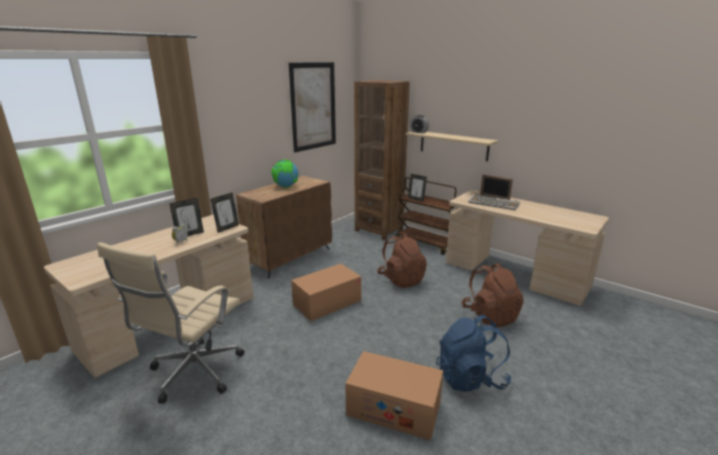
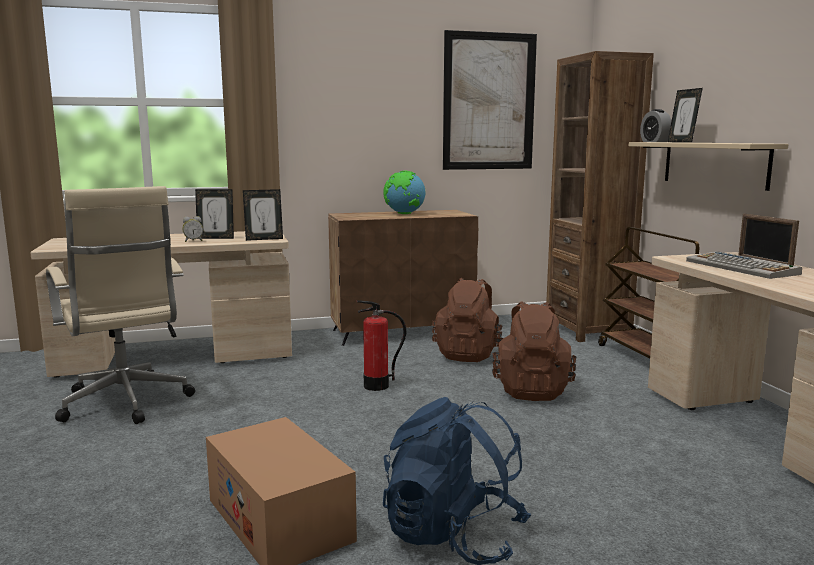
camera: 35 degrees right, 10 degrees down
(193, 374) = (126, 404): beige office chair -> beige office chair turned 90 degrees counterclockwise
(327, 302) = (376, 386): cardboard box -> fire extinguisher
(416, 199) = (636, 268): picture frame -> picture frame (682, 142)
(490, 316) = (628, 476): brown backpack -> brown backpack (468, 355)

